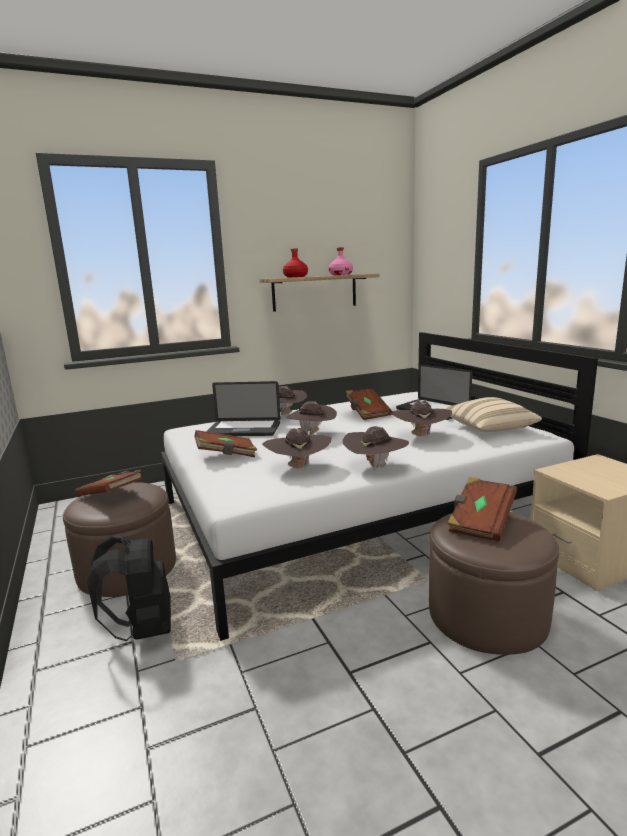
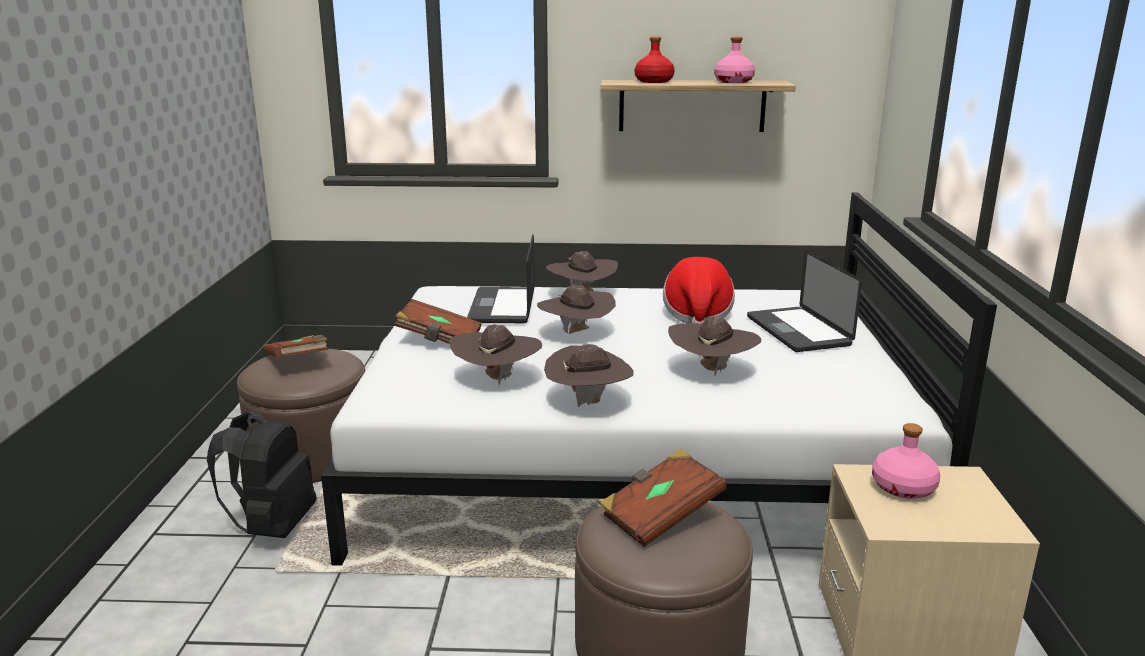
camera: 25 degrees right, 5 degrees up
(244, 430) = (502, 307): laptop -> laptop turned 60 degrees clockwise
(367, 413) = (697, 315): brown book -> hat
(487, 428) = (833, 381): beige pillow -> none
(583, 471) = (903, 488): none -> pink bottle

